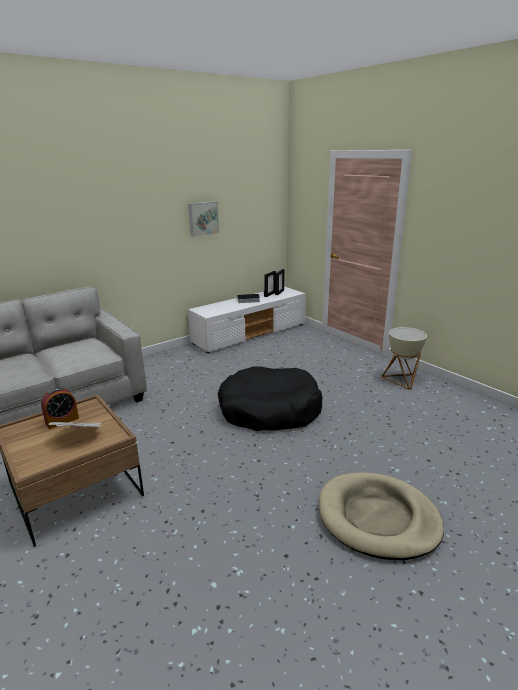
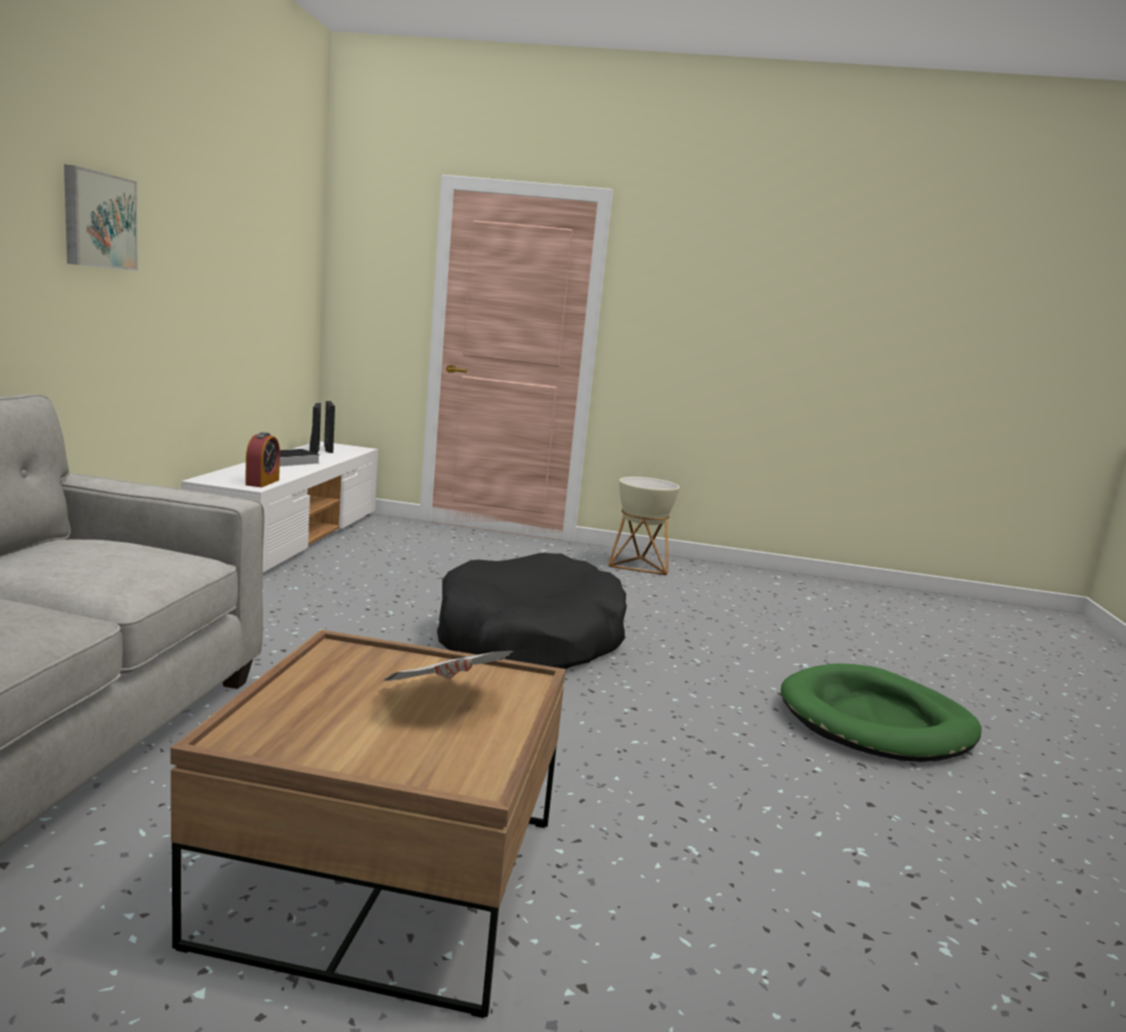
camera: 45 degrees left, 10 degrees down
(62, 421) = (339, 690): alarm clock -> alarm clock (262, 482)
(203, 218) = (213, 267): picture -> picture (98, 220)
(378, 518) = (876, 721): beige dog bed -> green dog bed

